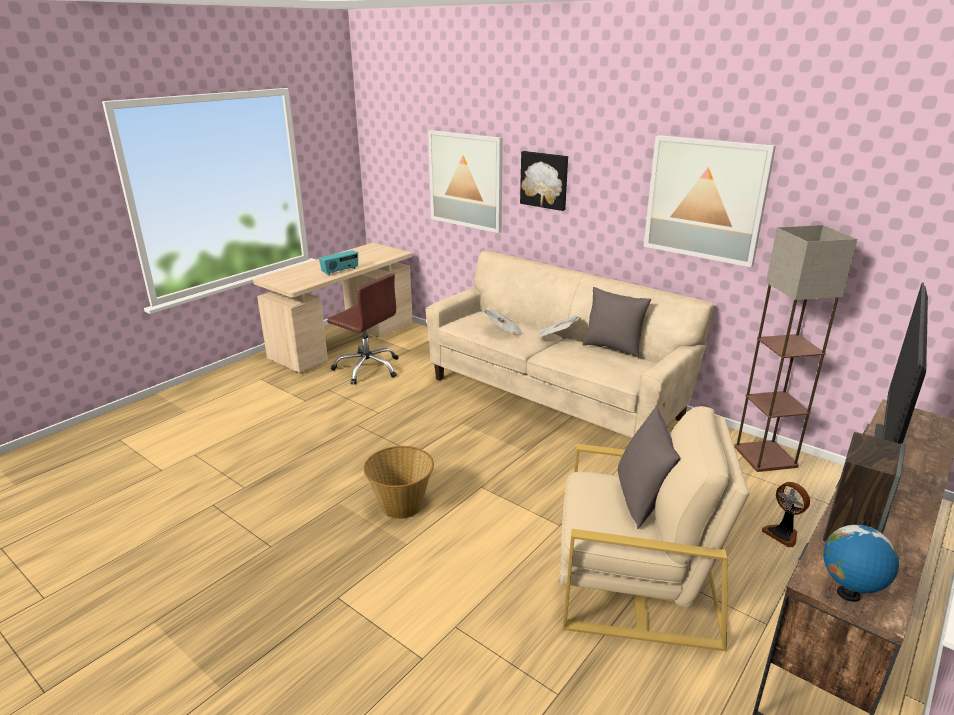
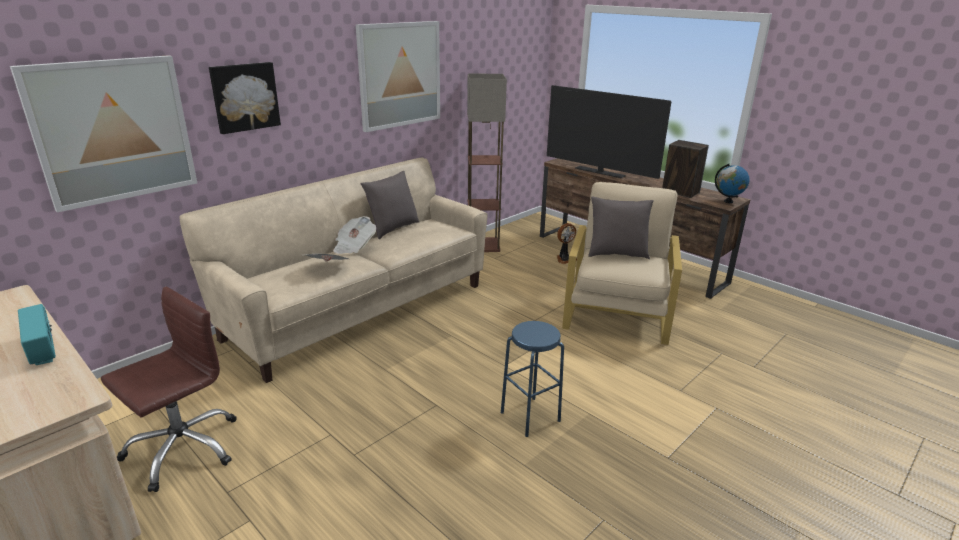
camera: 85 degrees left, 0 degrees up
(401, 505) = (530, 416): basket -> blue stool

